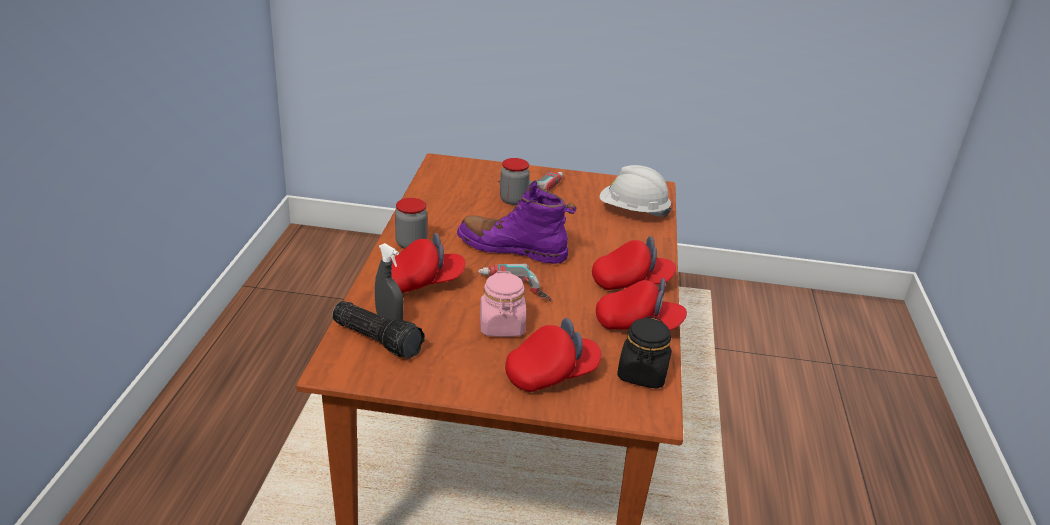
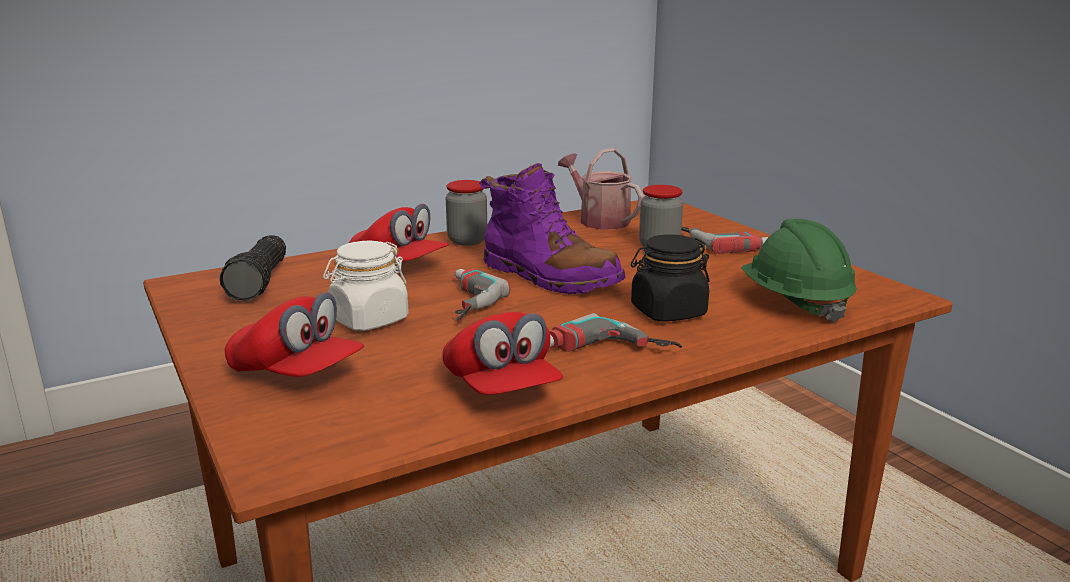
camera: 55 degrees right, 10 degrees down
(389, 319) = (305, 274): grey spray bottle -> none
(441, 191) = (599, 220): none -> watering can
(502, 326) = (369, 320): pink jar -> white jar
(512, 249) = (549, 277): purple boot -> purple boot turned 150 degrees clockwise
(631, 282) = (605, 353): red cap -> power drill
(633, 211) = (795, 302): white hard hat -> green hard hat
(642, 374) = (375, 428): black jar -> black jar (668, 312)

